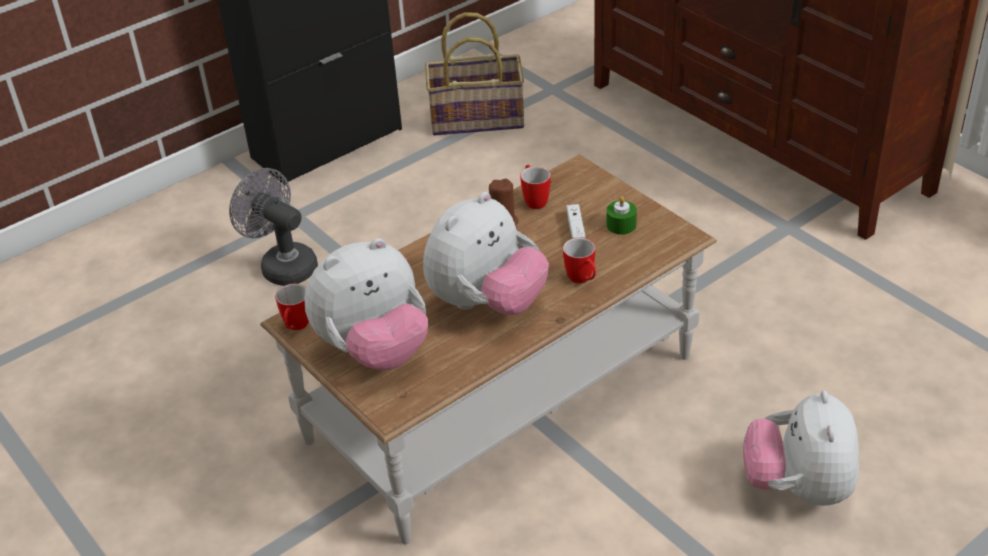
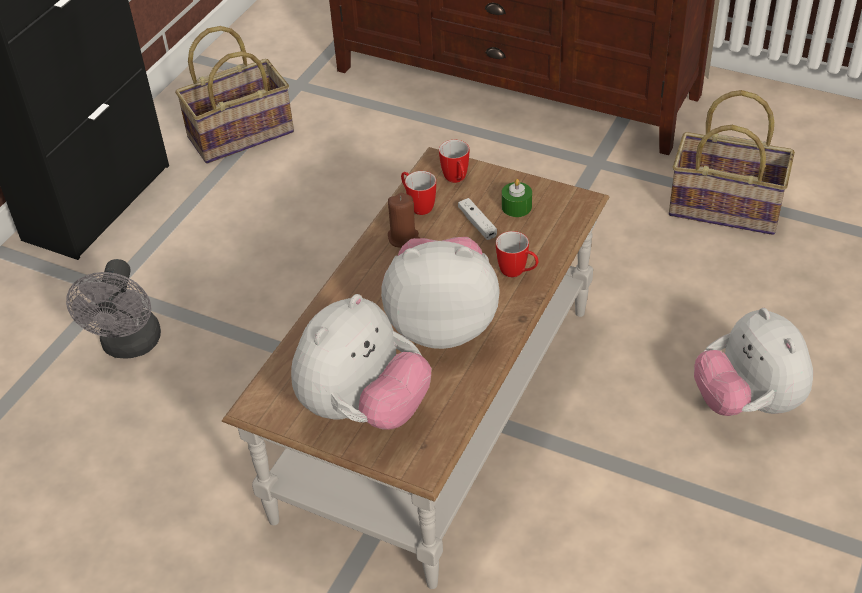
camera: 25 degrees left, 5 degrees up
(282, 265) = (130, 346): grey fan -> grey fan turned 105 degrees counterclockwise
(296, 328) = (266, 412): mug -> mug (457, 180)
(487, 303) = (442, 324): plush toy -> plush toy turned 105 degrees counterclockwise
(894, 303) = (726, 207): none -> basket

